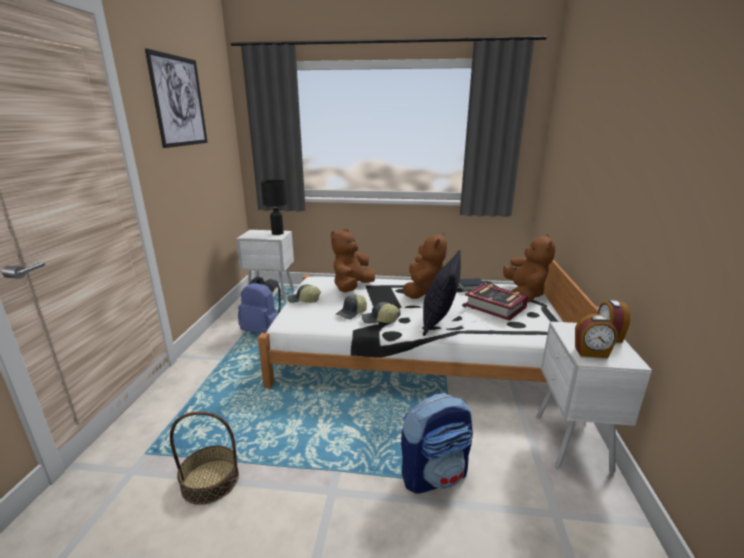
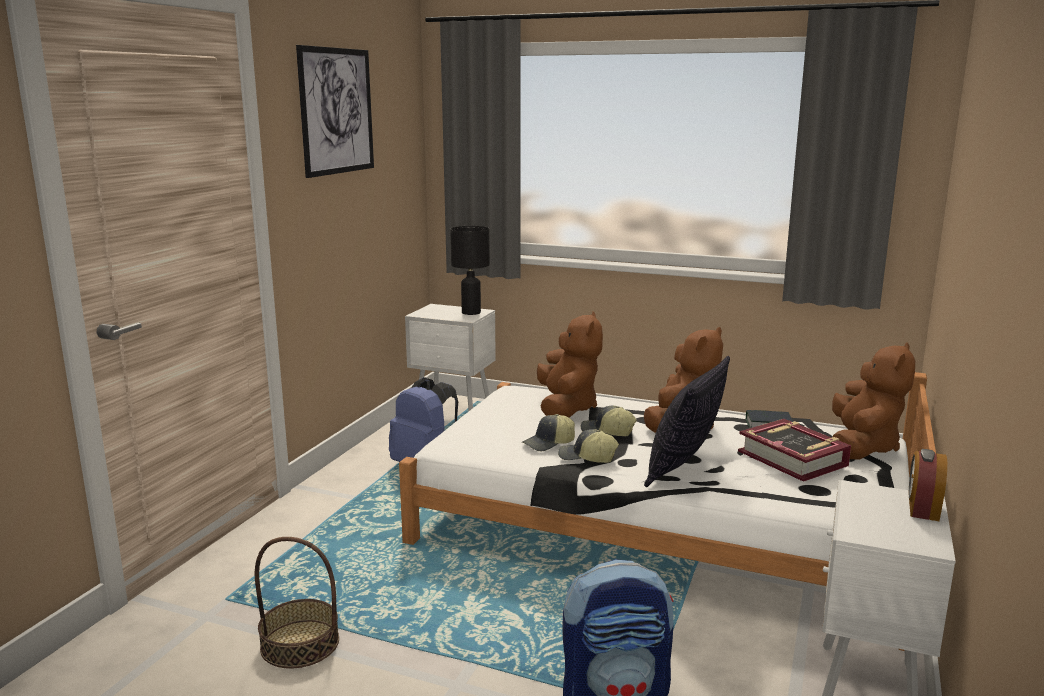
camera: 15 degrees right, 5 degrees down
(303, 300) = (483, 419): cap -> cap (607, 432)
(352, 288) = (566, 408): brown plush toy -> brown plush toy turned 135 degrees clockwise
(591, 353) = (871, 527): alarm clock -> none

